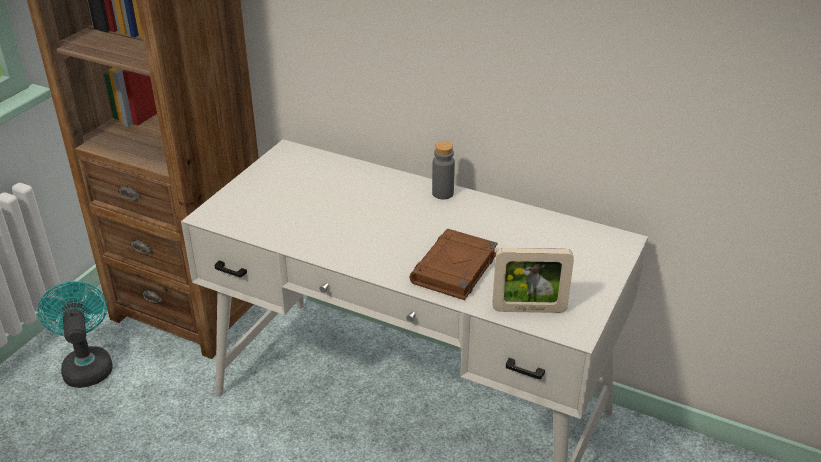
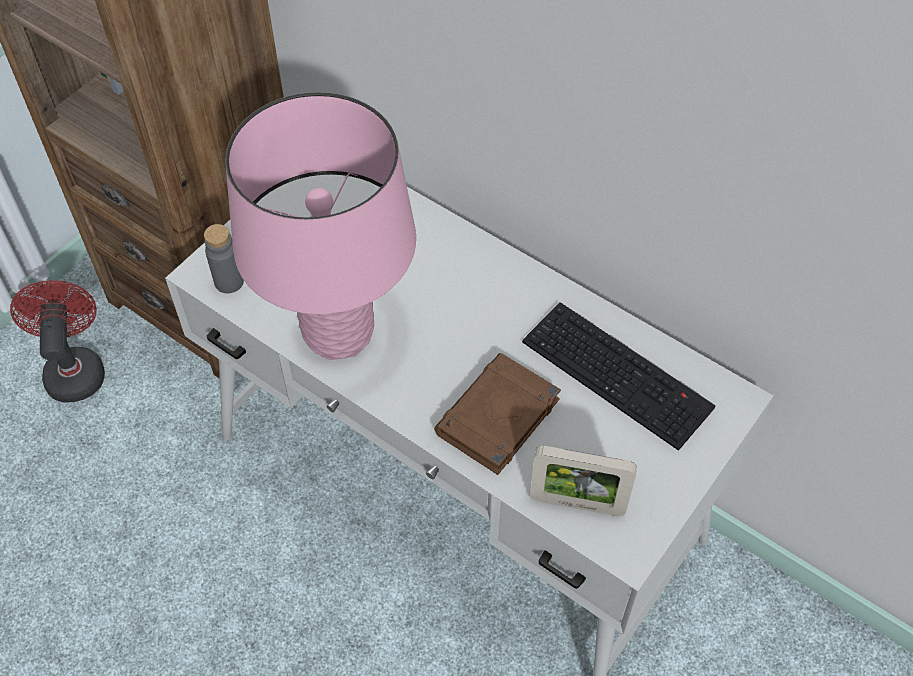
camera: 10 degrees right, 20 degrees up
(87, 365) = (74, 369): turquoise fan -> red fan
(321, 236) = (338, 332): none -> pink table lamp
(442, 193) = (514, 274): grey bottle -> grey bottle (229, 282)
(536, 236) = (620, 374): none -> keyboard

